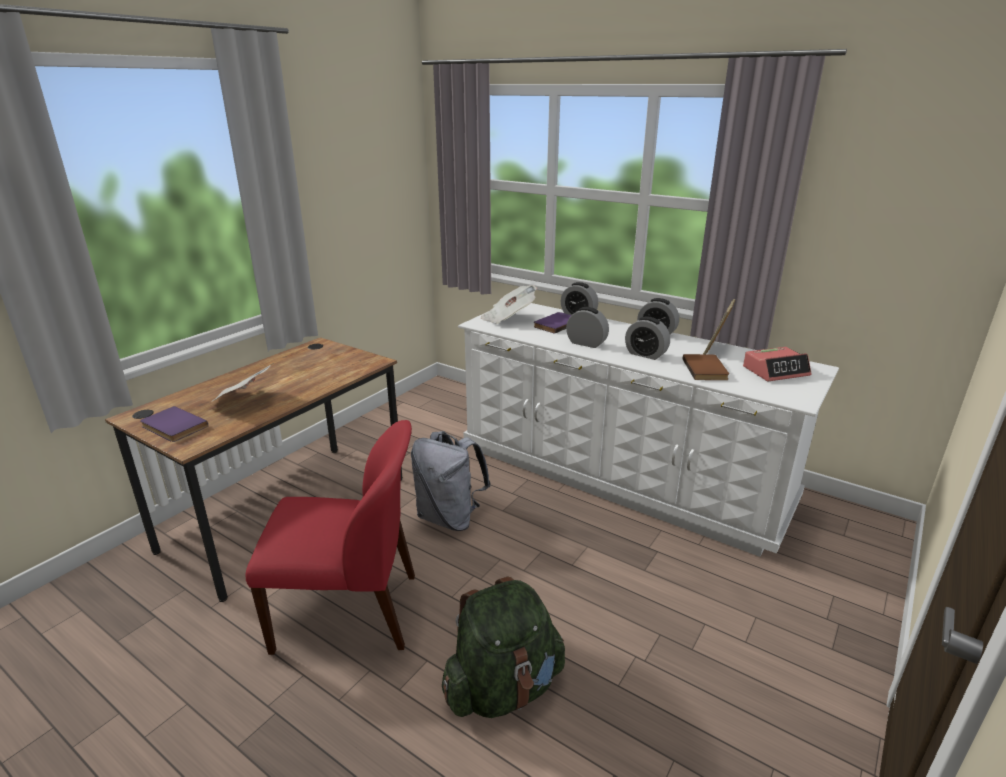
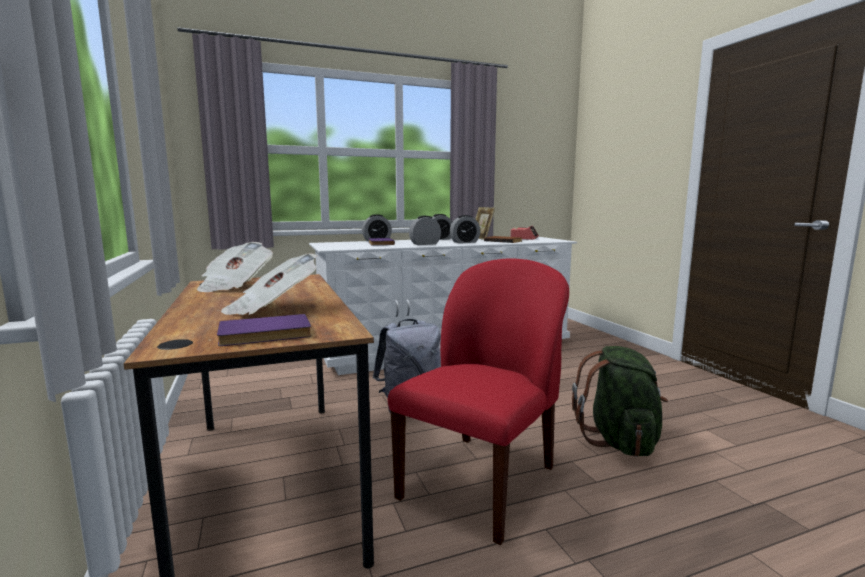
camera: 55 degrees left, 15 degrees down
(508, 318) = (342, 245): newspaper -> newspaper (235, 286)

